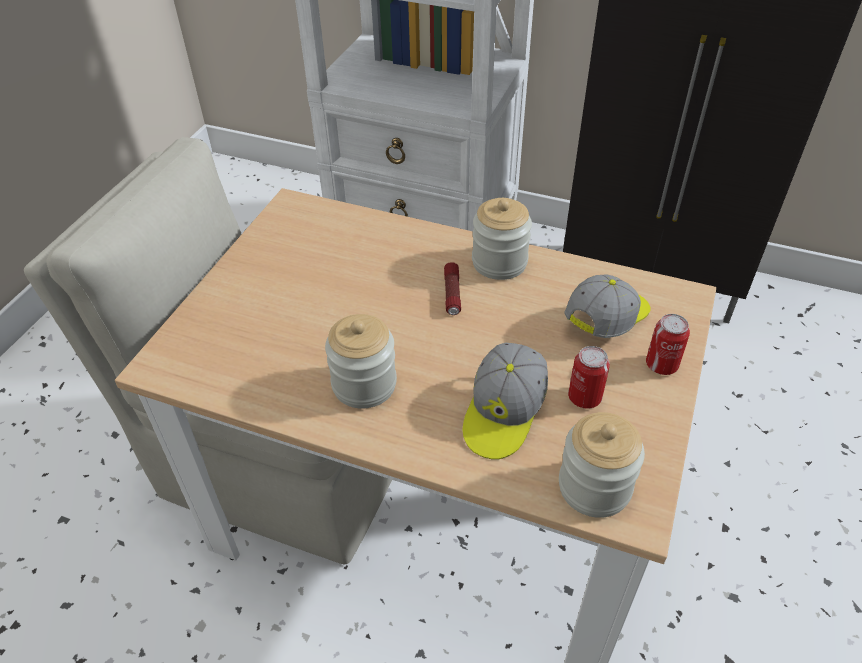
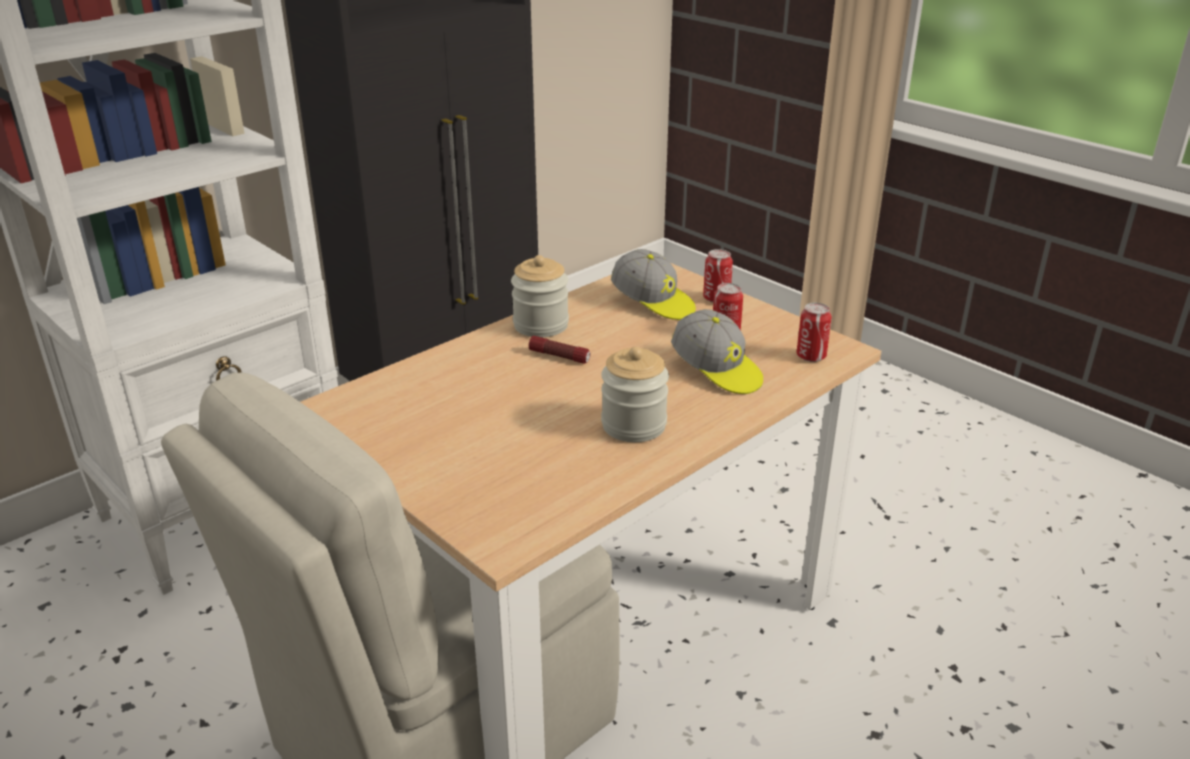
camera: 65 degrees left, 15 degrees down
(594, 487) = (811, 356): jar -> can
(607, 320) = (653, 303): cap -> cap turned 150 degrees clockwise

